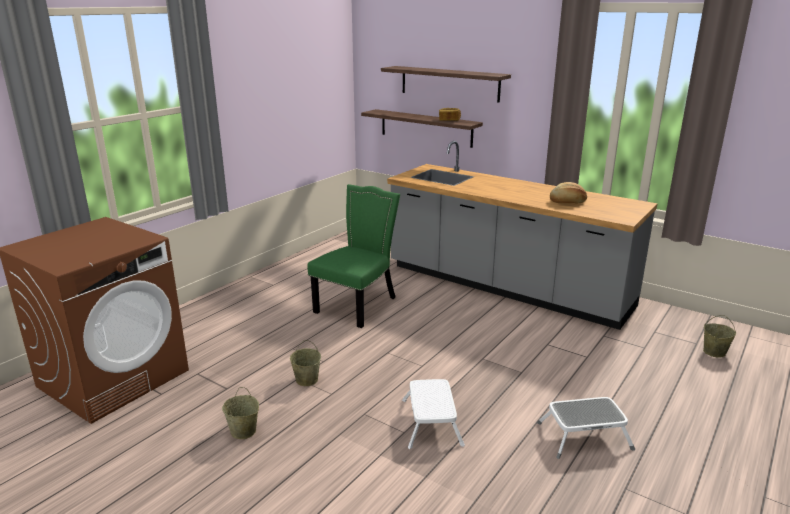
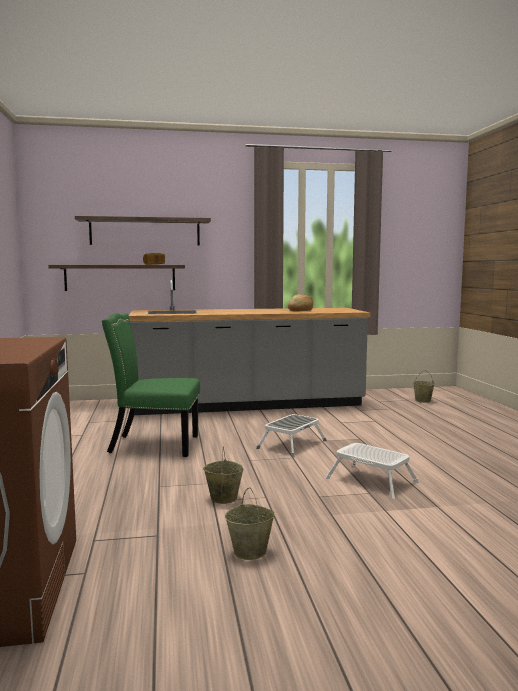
camera: 45 degrees left, 15 degrees down
(356, 306) = (156, 445): green chair -> green chair turned 75 degrees counterclockwise
(584, 436) = (458, 451): grey step ladder -> grey step ladder (292, 444)

